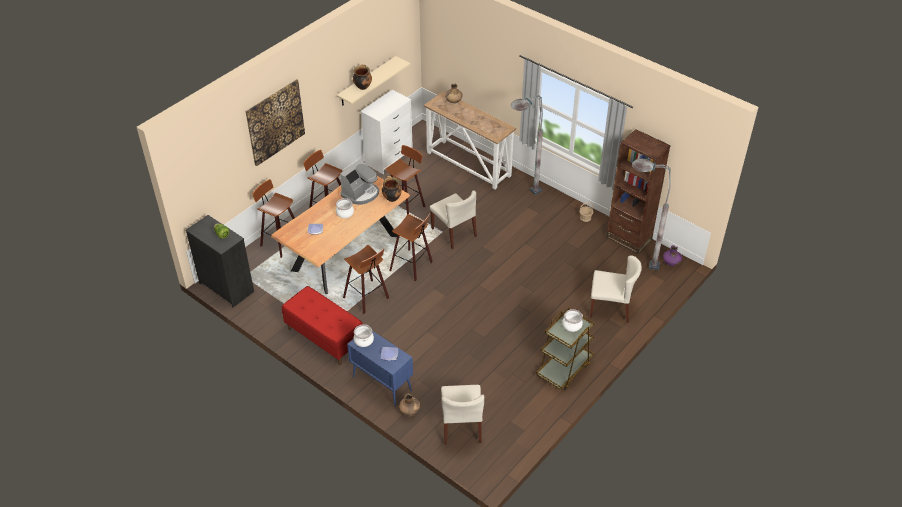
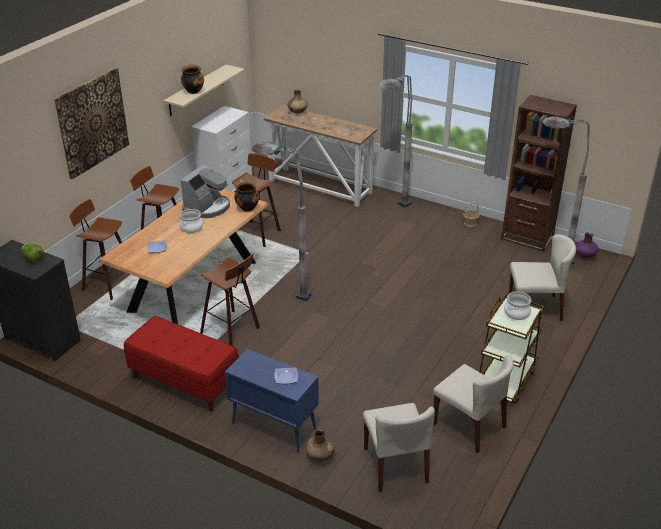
camera: 10 degrees left, 10 degrees down
(364, 340) = (247, 364): cooking pot -> none
(412, 266) = (281, 291): stool -> grey floor lamp
(454, 232) = (322, 252): beige chair -> beige chair (469, 426)

